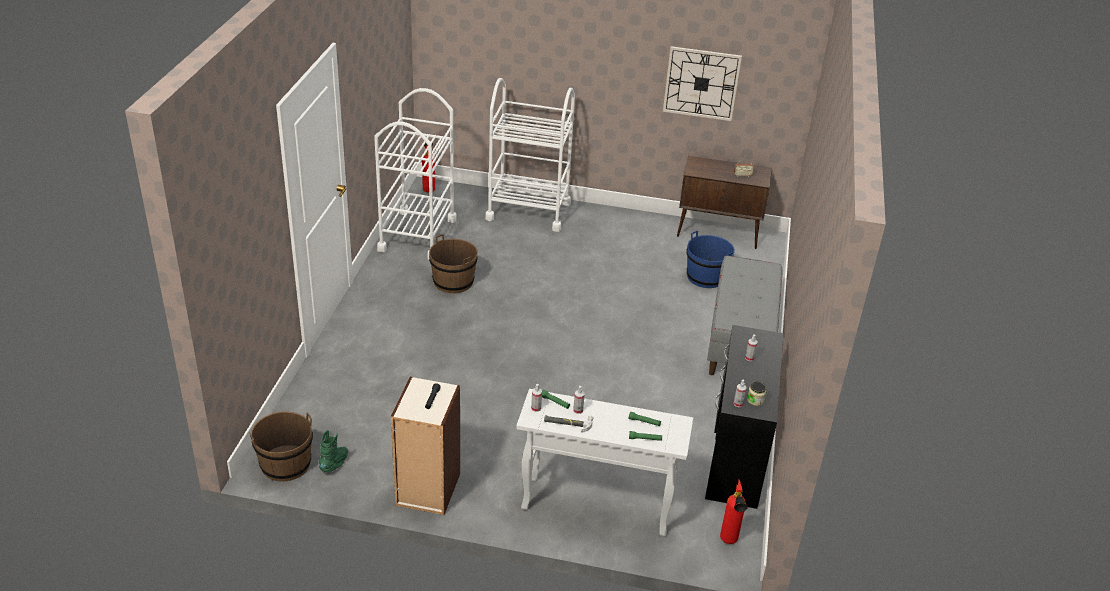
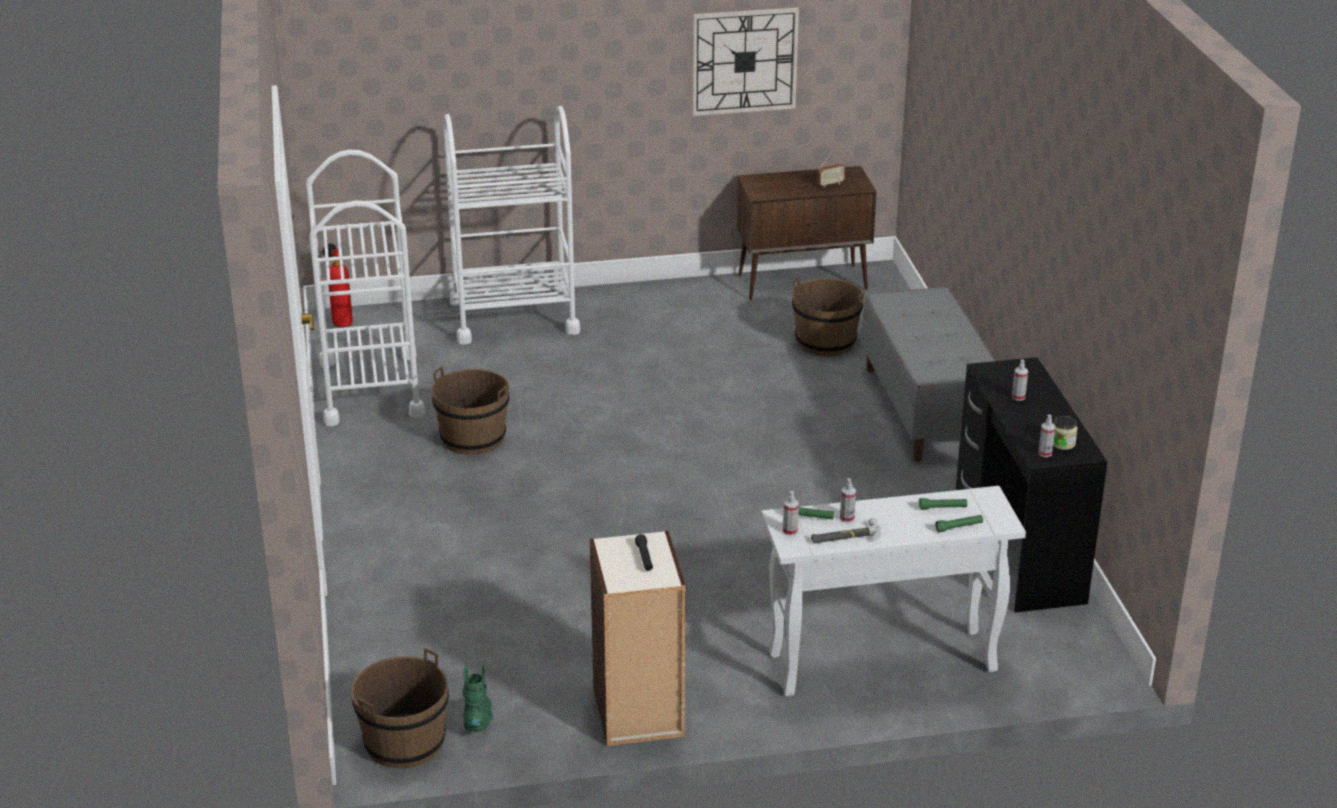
camera: 20 degrees left, 5 degrees down
(706, 277) = (825, 342): blue bucket -> brown bucket
(729, 542) = (1080, 653): fire extinguisher -> none

